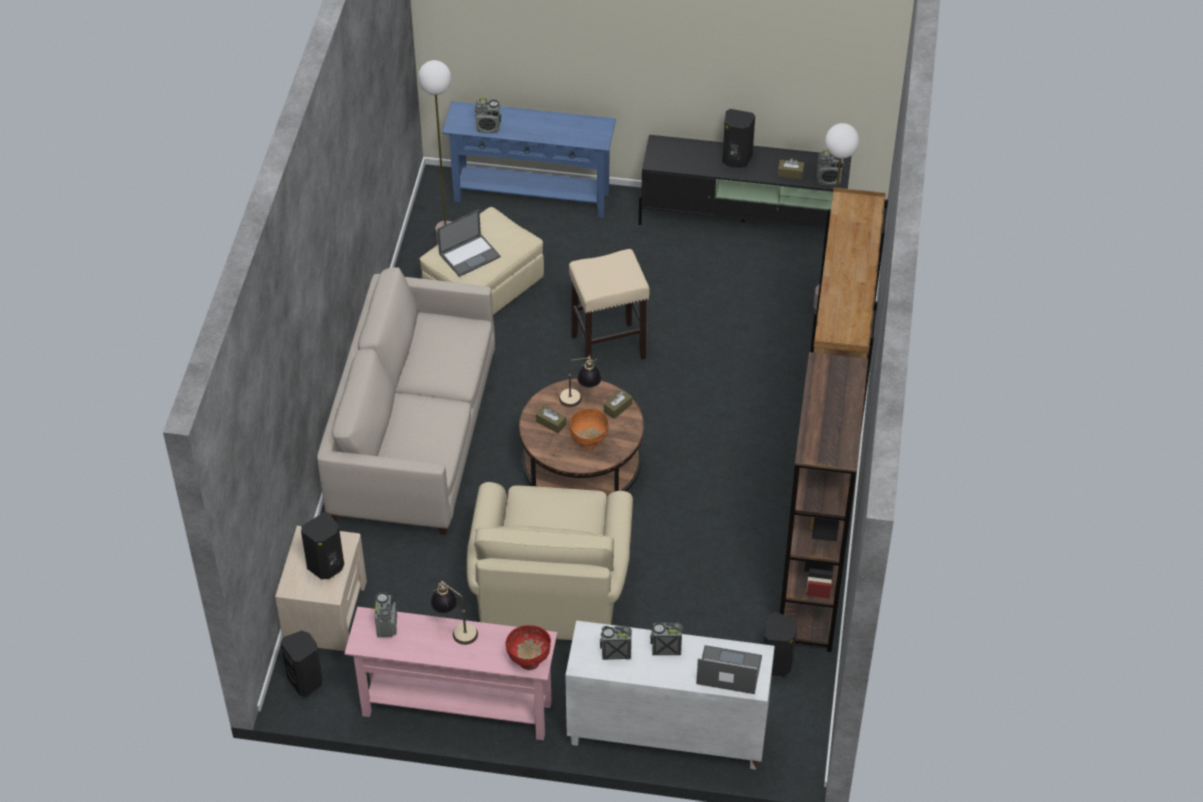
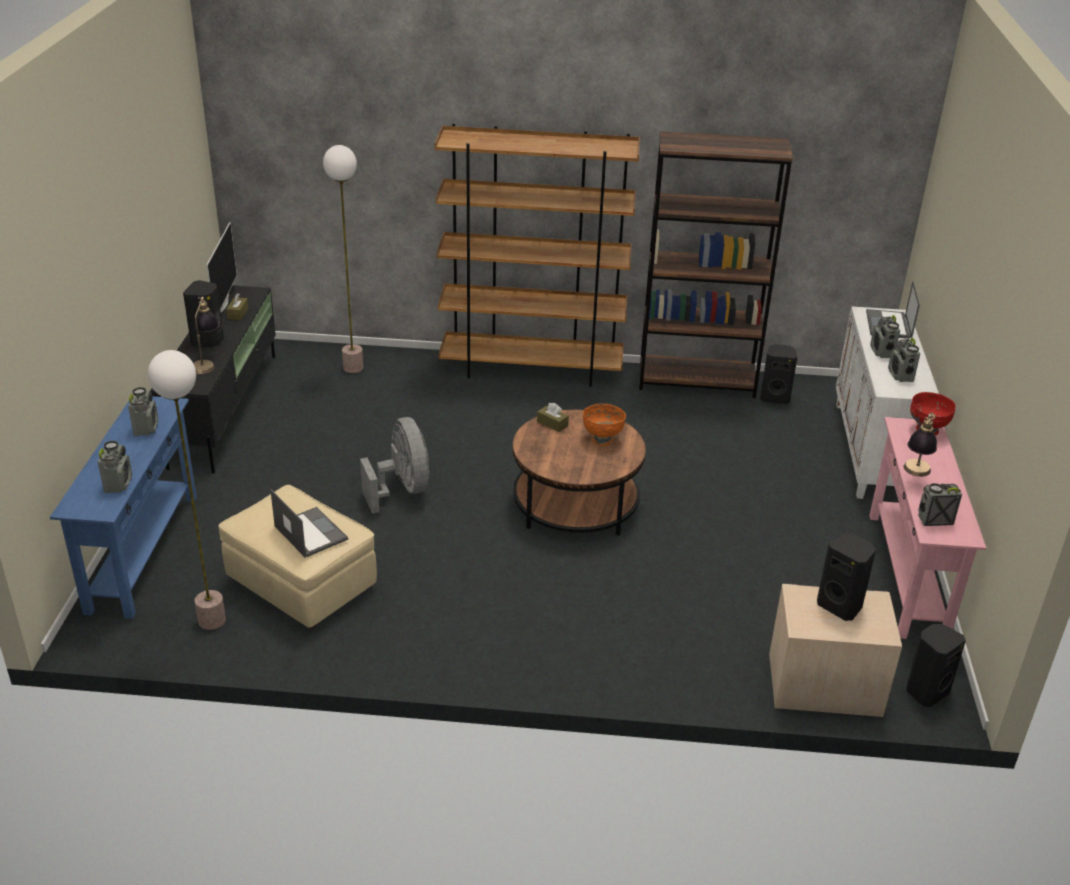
camera: 95 degrees left, 15 degrees down
(414, 435) = (544, 629): beige sofa -> none
(551, 423) = (580, 463): brown tissue box -> none
(551, 589) = (736, 519): beige armchair -> none
(580, 400) = (545, 446): table lamp -> table lamp (207, 362)
(609, 347) = (402, 490): beige stool -> grey fan
(807, 161) = (222, 305): none -> television
(829, 179) = (252, 295): radio -> radio (146, 428)

